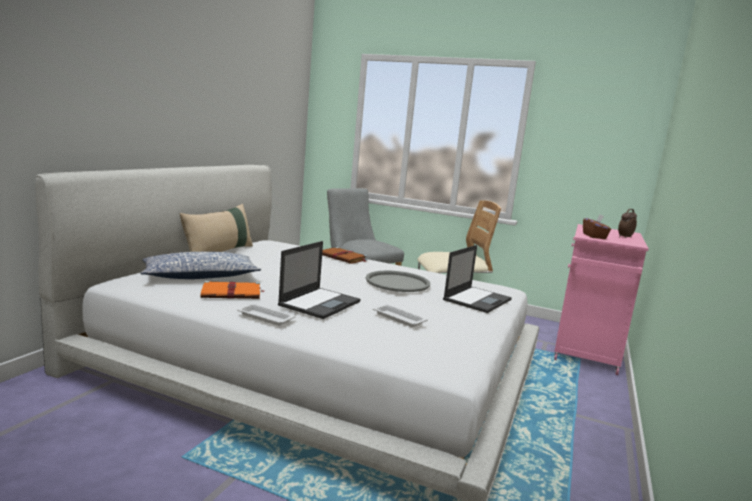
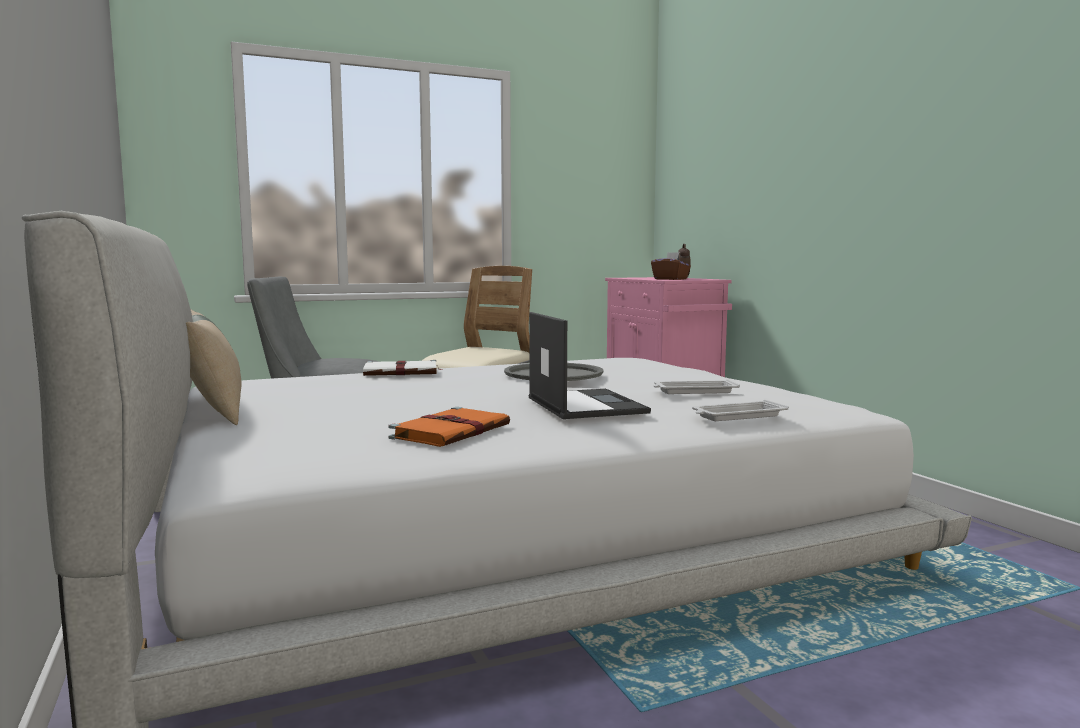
camera: 45 degrees left, 5 degrees down
(200, 276) = (323, 433): pillow -> none
(264, 317) = (593, 434): white tray -> white tray (737, 416)
(343, 257) = (402, 372): brown book -> white book
(477, 299) = (658, 367): laptop -> none

